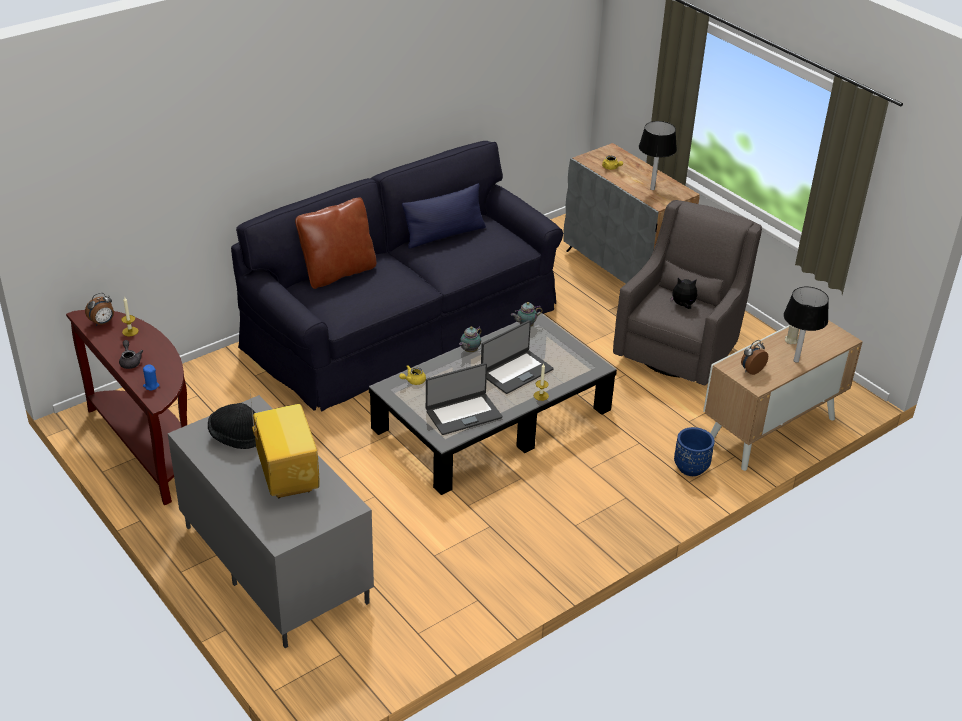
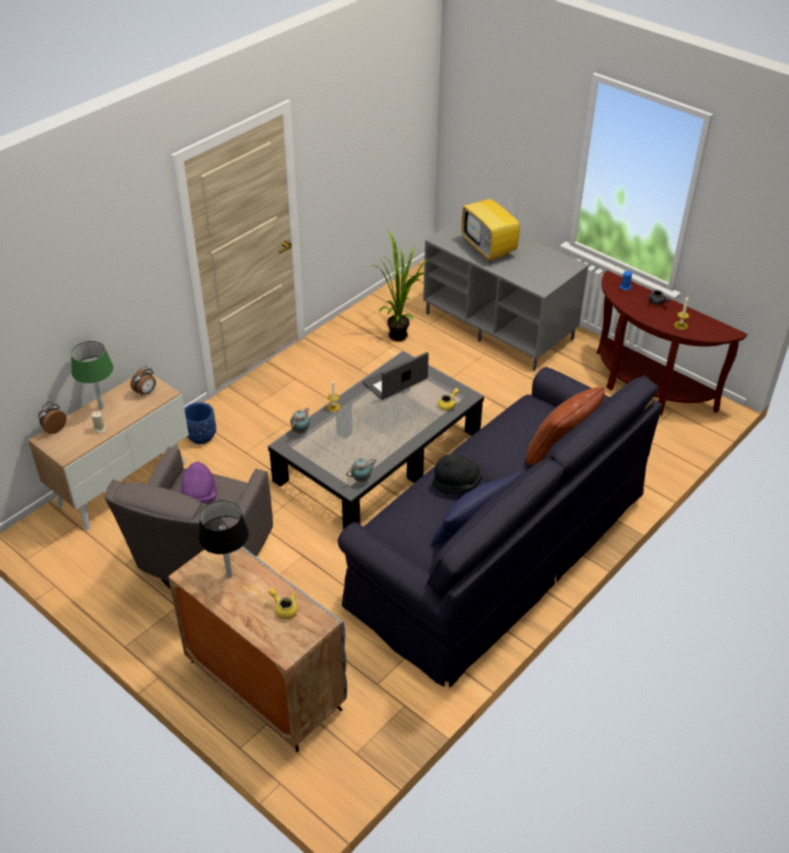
camera: 170 degrees right, 5 degrees up
(102, 323) = (709, 329): alarm clock -> alarm clock (54, 429)
(236, 437) = (540, 268): black hat -> black hat (457, 484)
(420, 574) = (399, 333): none -> potted plant
(469, 351) = (408, 442): teapot -> teapot (301, 430)
(516, 372) = (360, 427): laptop -> none
(683, 305) = (199, 497): plush toy -> purple hat
(796, 360) = (101, 408): black table lamp -> green table lamp

